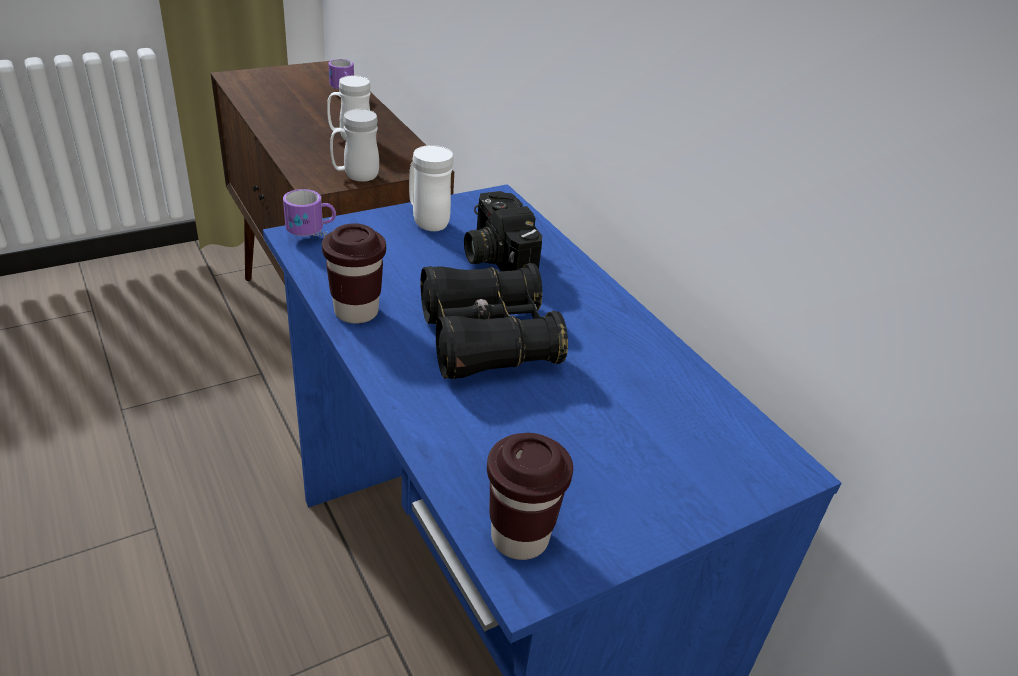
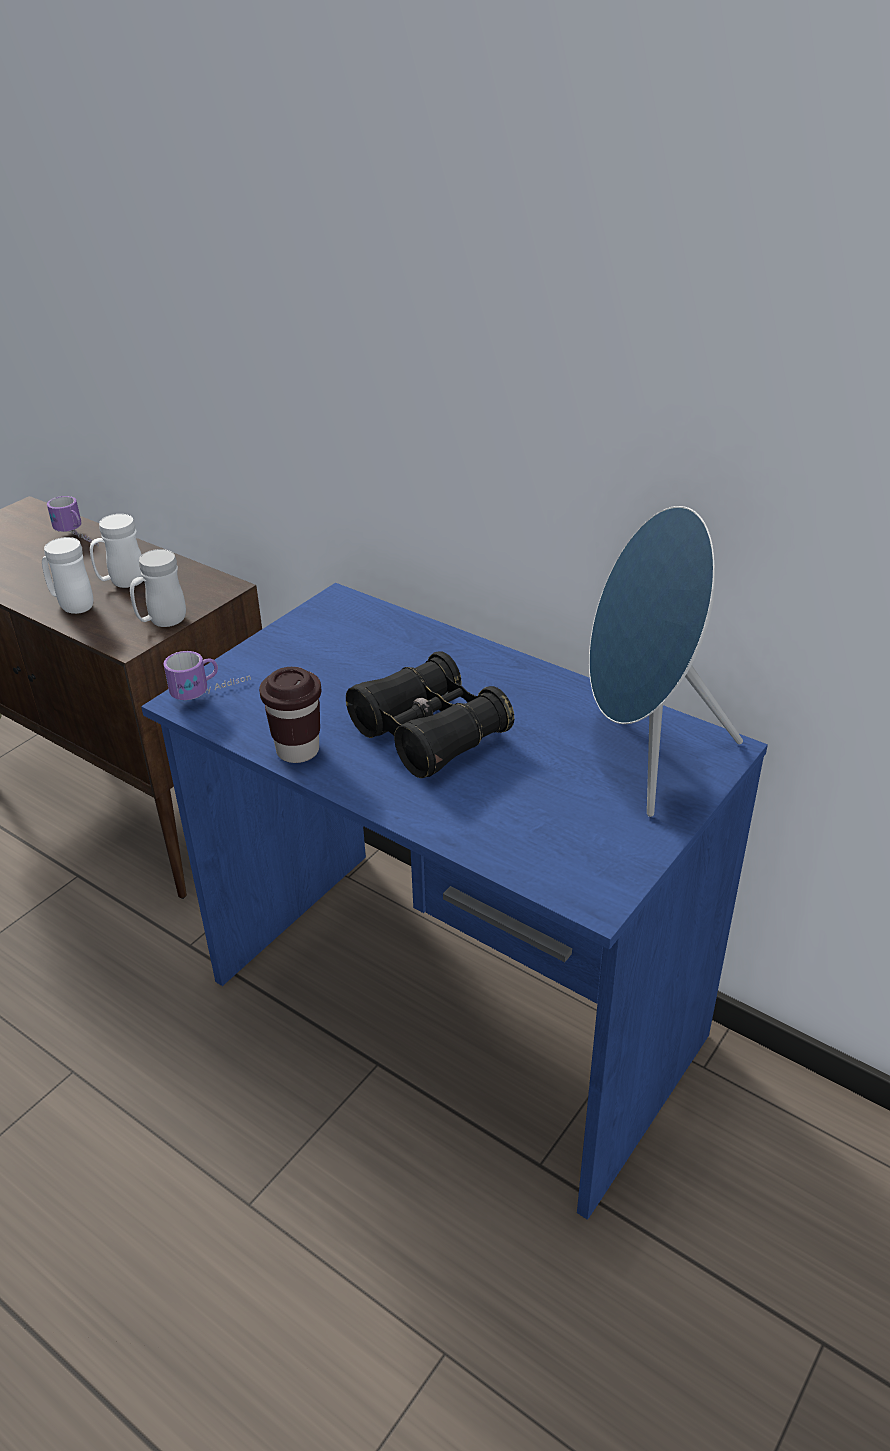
camera: 20 degrees left, 0 degrees up
(426, 221) = (290, 644): white mug -> white mug (72, 606)
(494, 256) = (378, 657): camera -> none
(519, 537) = (569, 874): brown cup -> none
(689, 441) = (643, 755): none -> blue speaker

